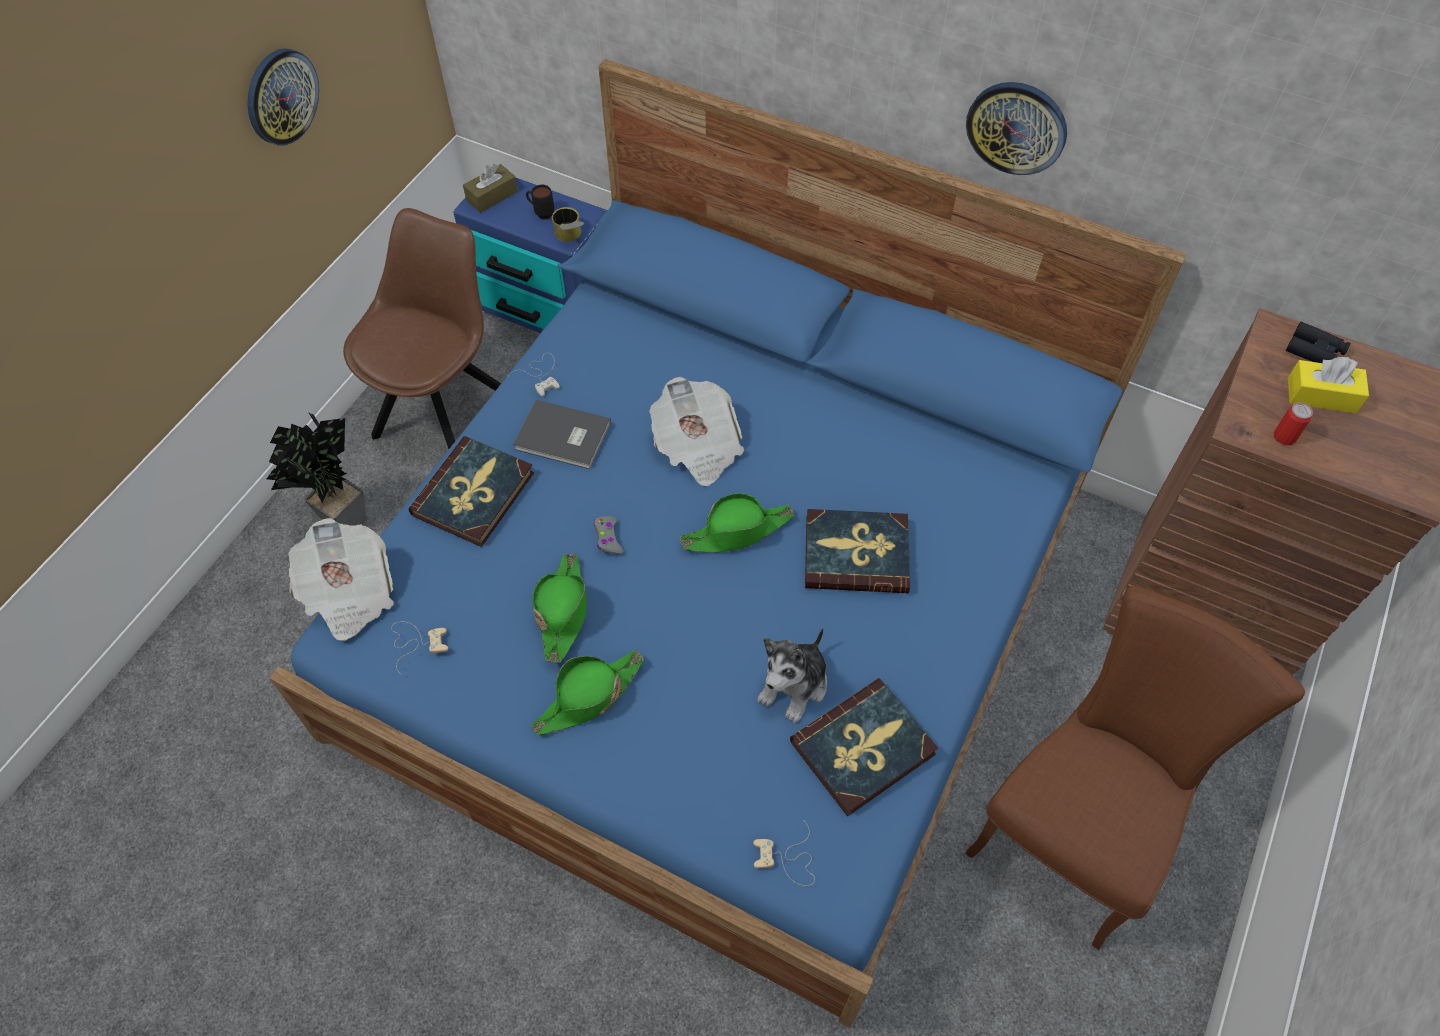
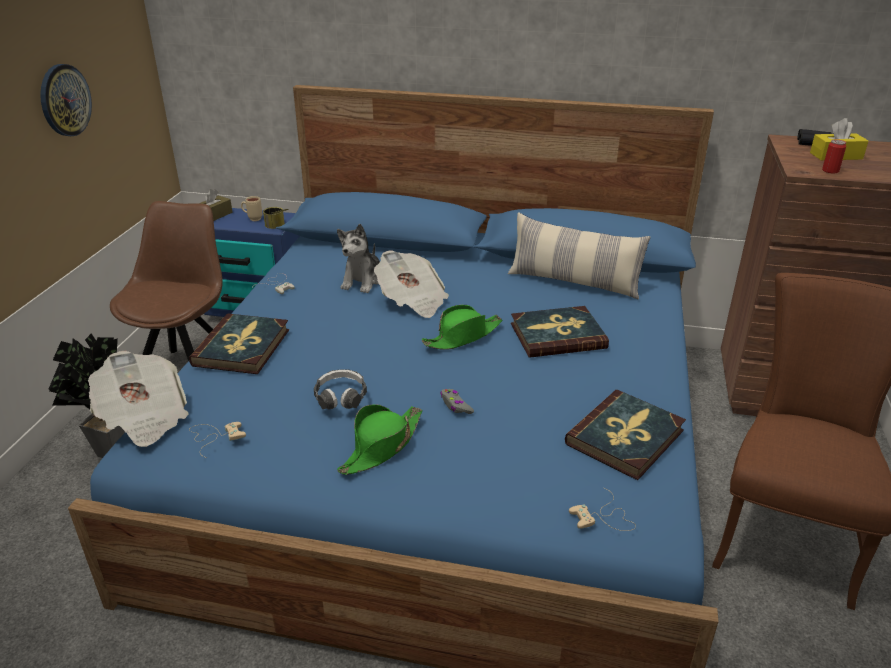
camera: 15 degrees left, 25 degrees down
(541, 213) = (252, 219): black mug -> beige mug
(563, 438) = (306, 311): grey book -> none
(563, 610) = (341, 396): green hat -> headphones
(608, 538) = (362, 354): grey game controller -> grey game controller (455, 405)
(794, 685) = (550, 411): plush toy -> plush toy (363, 281)
(921, 450) = (573, 282): none -> pillow
(1017, 127) = (586, 52): wall clock -> none

